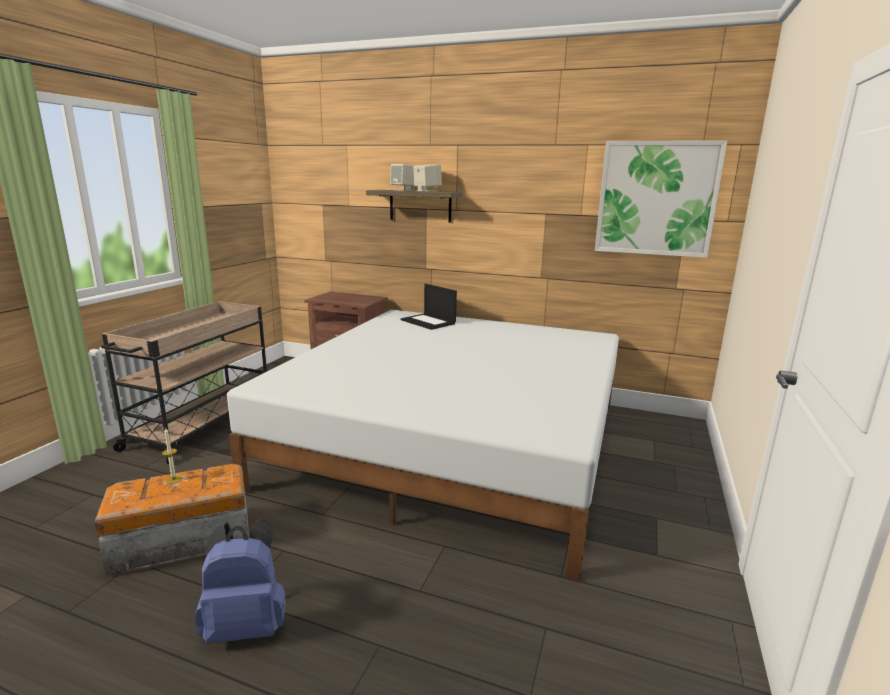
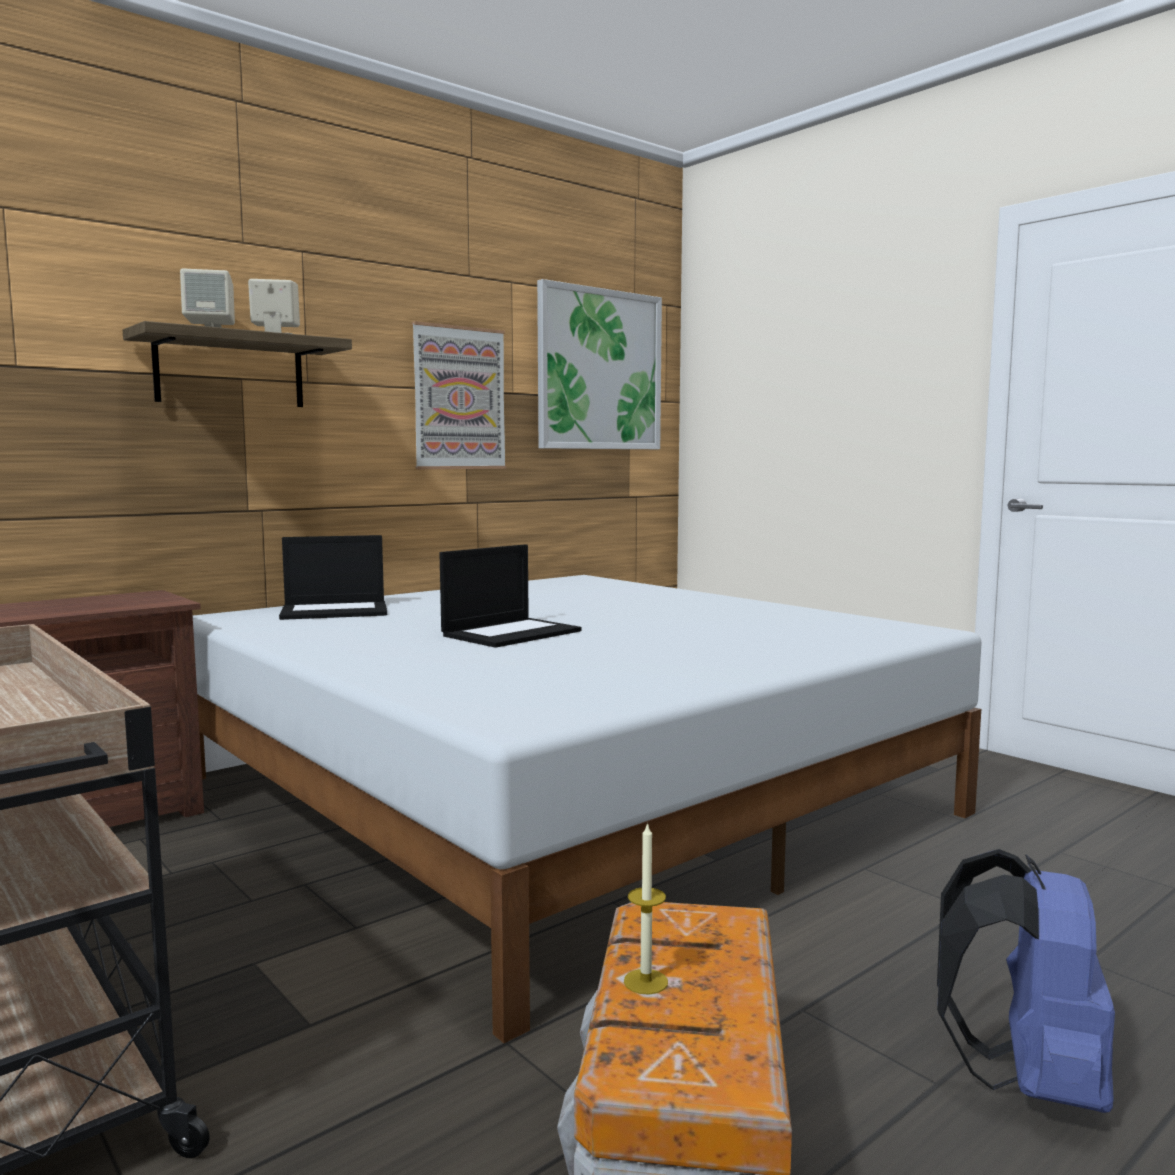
camera: 60 degrees left, 10 degrees down
(419, 354) = (511, 633): none -> laptop
(539, 218) = (459, 398): none -> picture

